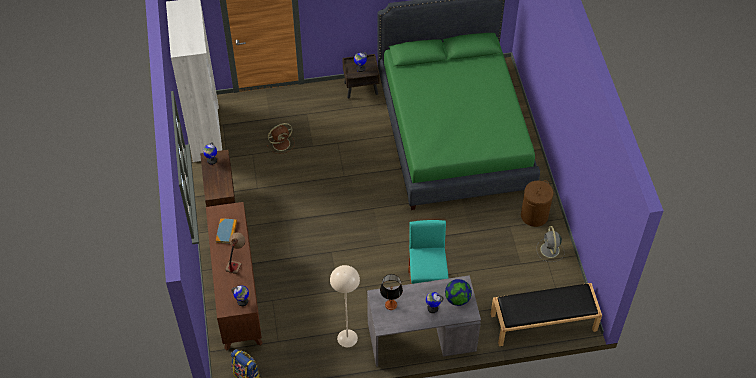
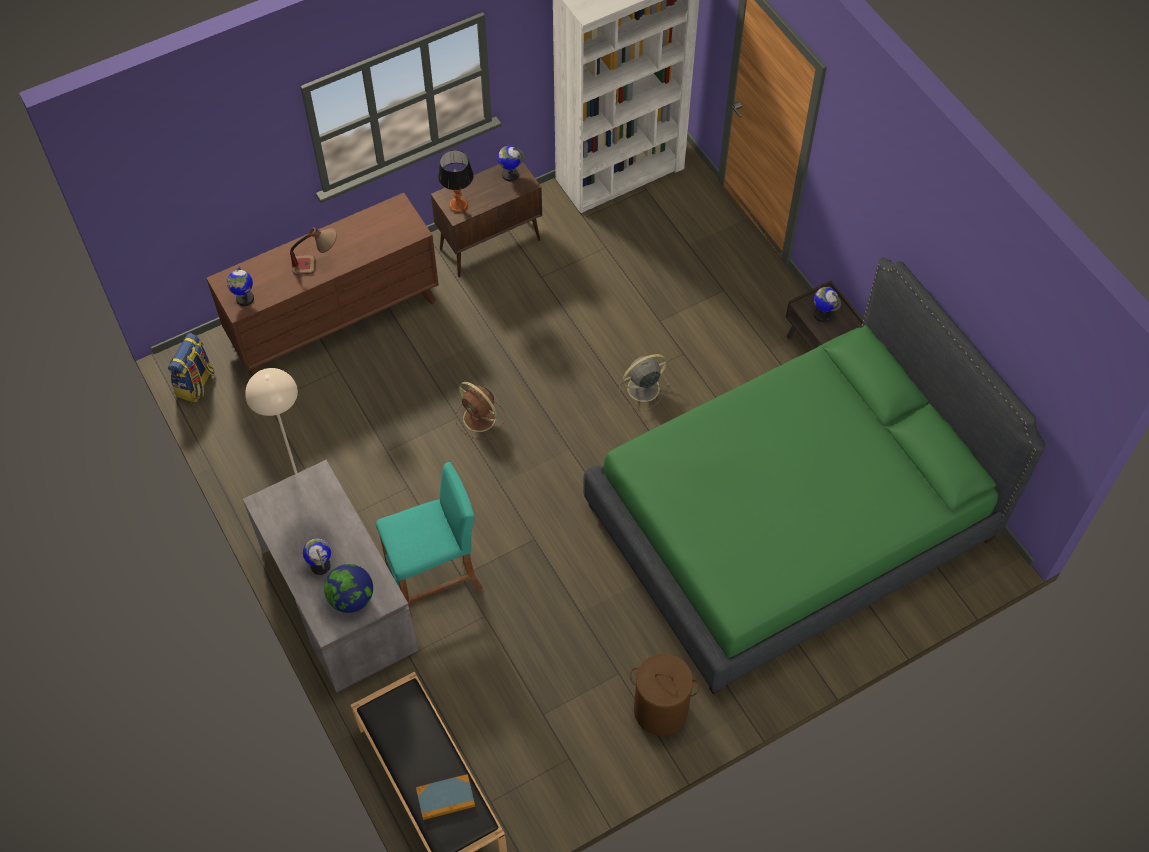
camera: 70 degrees right, 5 degrees up
(226, 232) = (366, 234): book -> book (445, 798)
(282, 143) = (645, 278): brown fan -> brown fan (480, 419)
(391, 305) = (308, 502): table lamp -> table lamp (458, 205)
(550, 250) = (591, 758): grey fan -> grey fan (642, 389)

